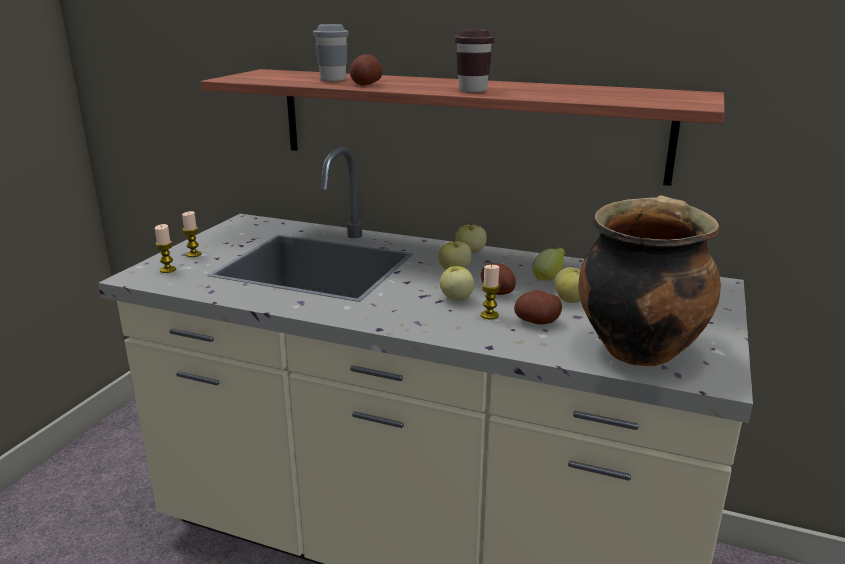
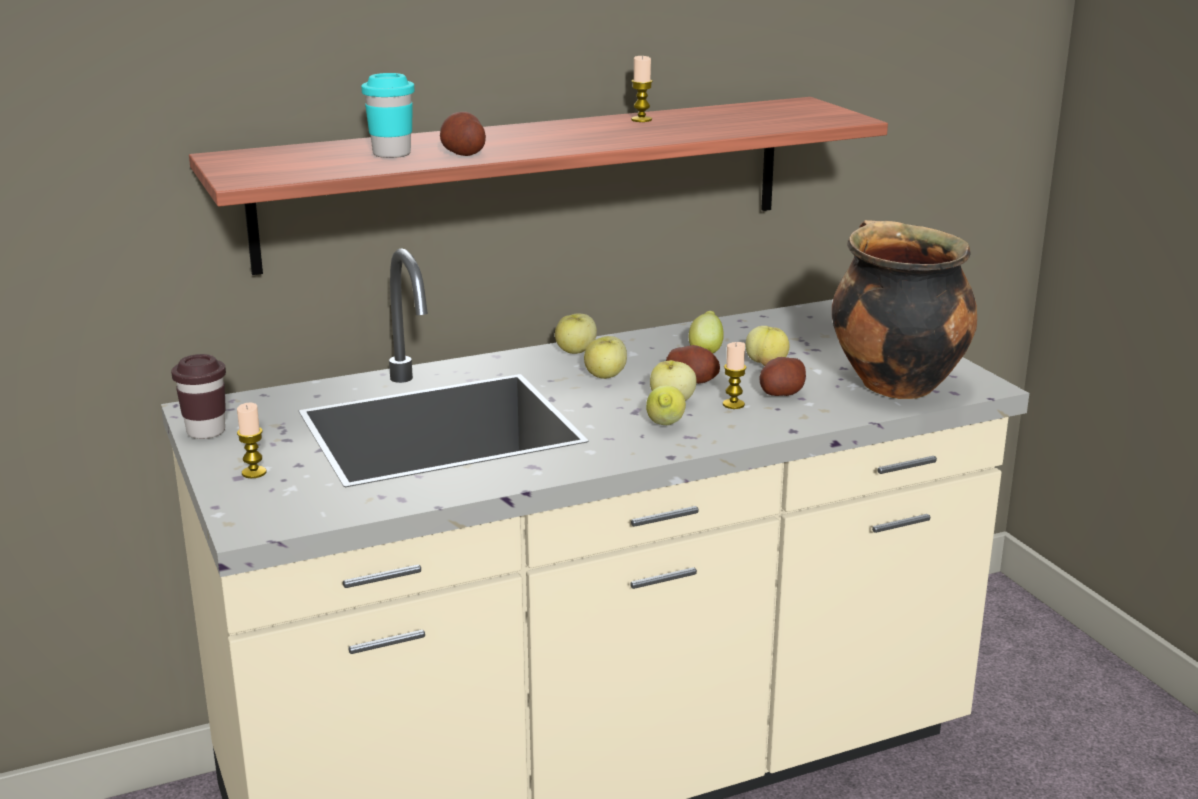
camera: 45 degrees left, 0 degrees up
(168, 270) = (273, 501): candle -> candle (641, 120)
(333, 80) = (392, 154): grey cup -> turquoise cup
(418, 310) = (665, 426): none -> lemon
(472, 91) = (611, 139): brown cup -> brown cup (206, 432)

